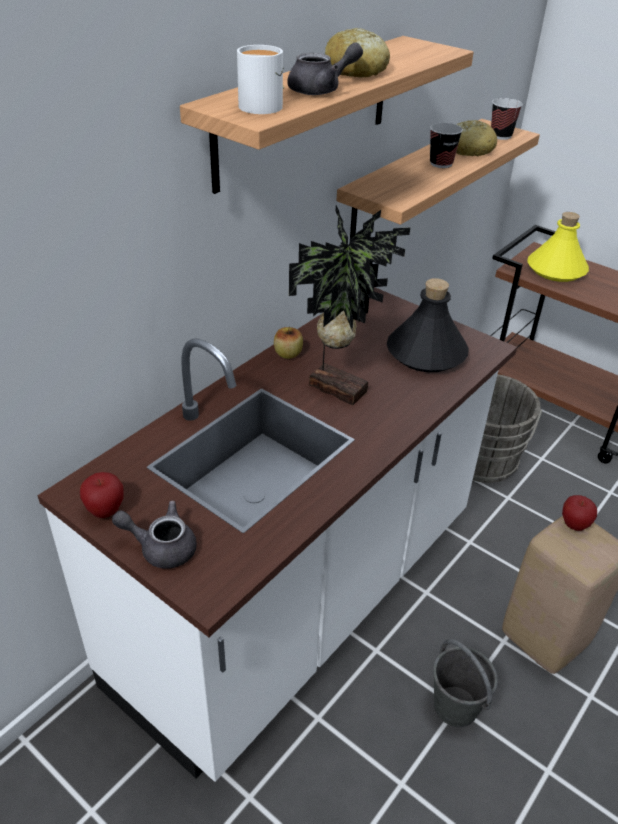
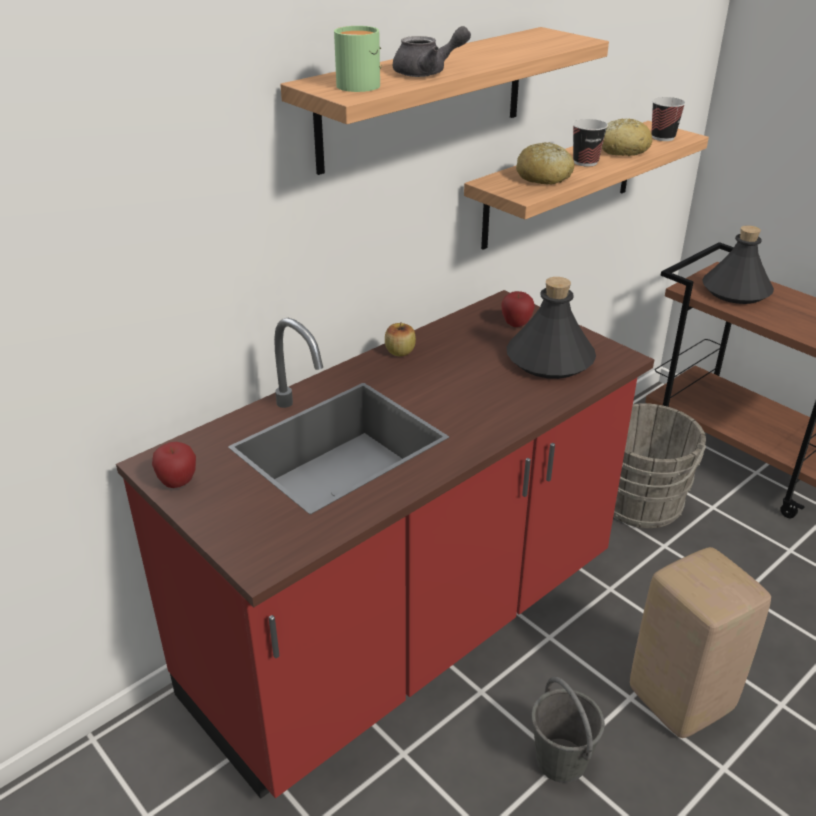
camera: 10 degrees right, 5 degrees down
(161, 547) = (224, 520): grey teapot -> none
(262, 105) = (360, 84): white mug -> green mug
(301, 600) = (407, 631): white counter -> red counter
(339, 386) = (446, 386): potted plant -> none
(355, 71) = (472, 57): bread -> bread (543, 177)
(556, 270) = (735, 291): yellow bottle -> black bottle
(574, 525) = (707, 561): apple -> apple (516, 324)

